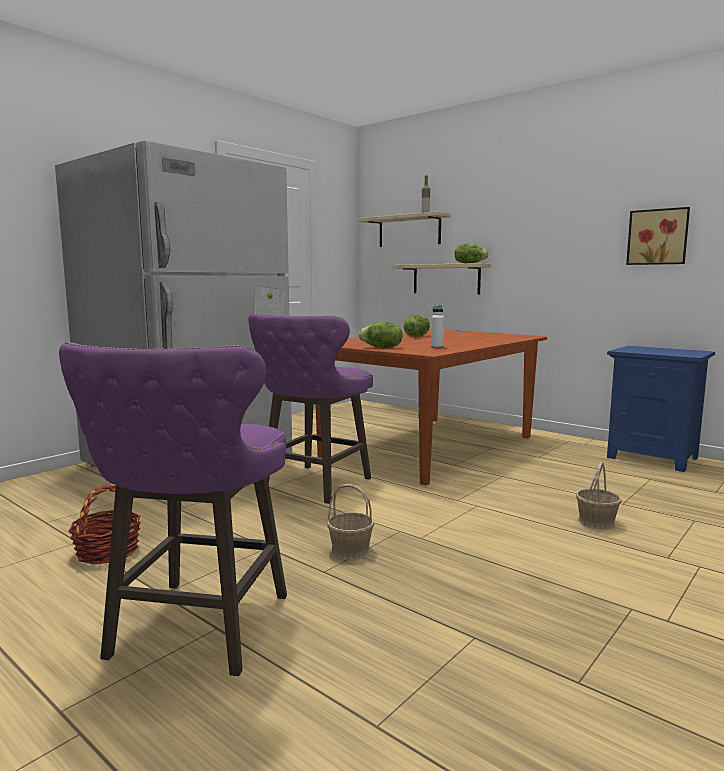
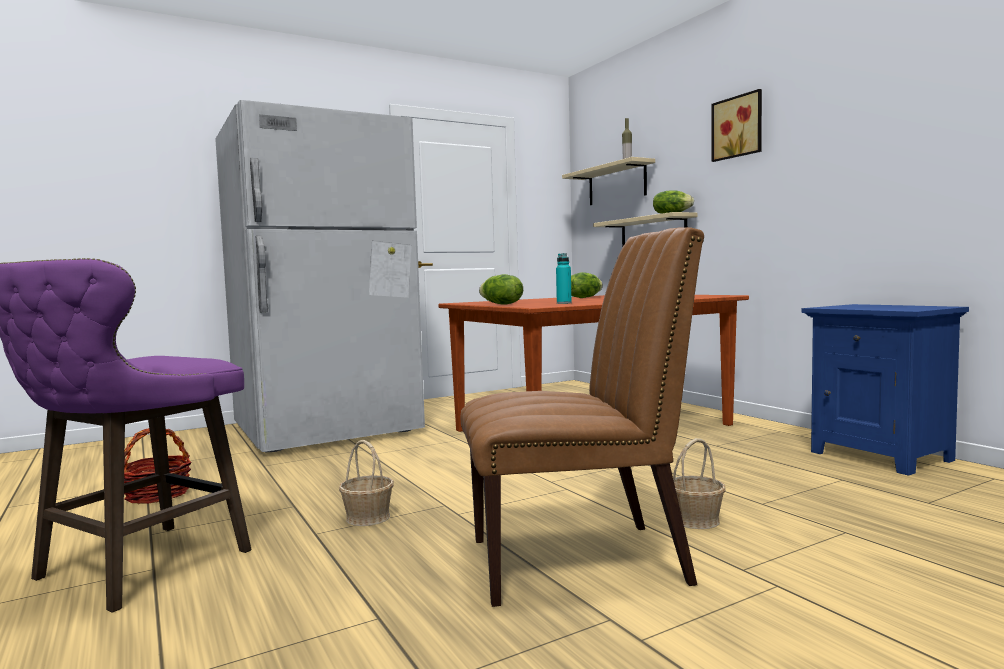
camera: 20 degrees right, 5 degrees down
(313, 485) = (415, 455): purple stool -> none
(437, 347) = (564, 303): white bottle -> turquoise bottle
(558, 568) = (575, 562): none -> brown chair
(658, 237) = (885, 156): picture -> picture (738, 127)

